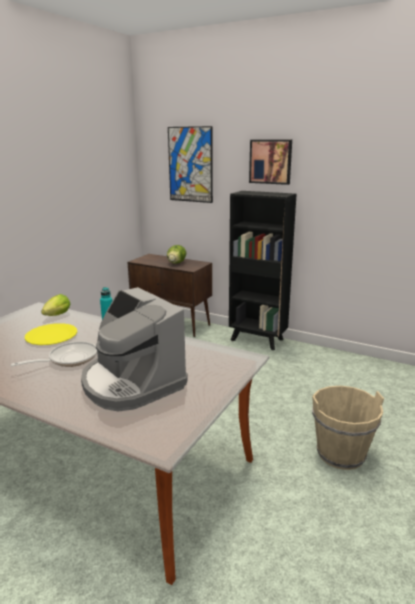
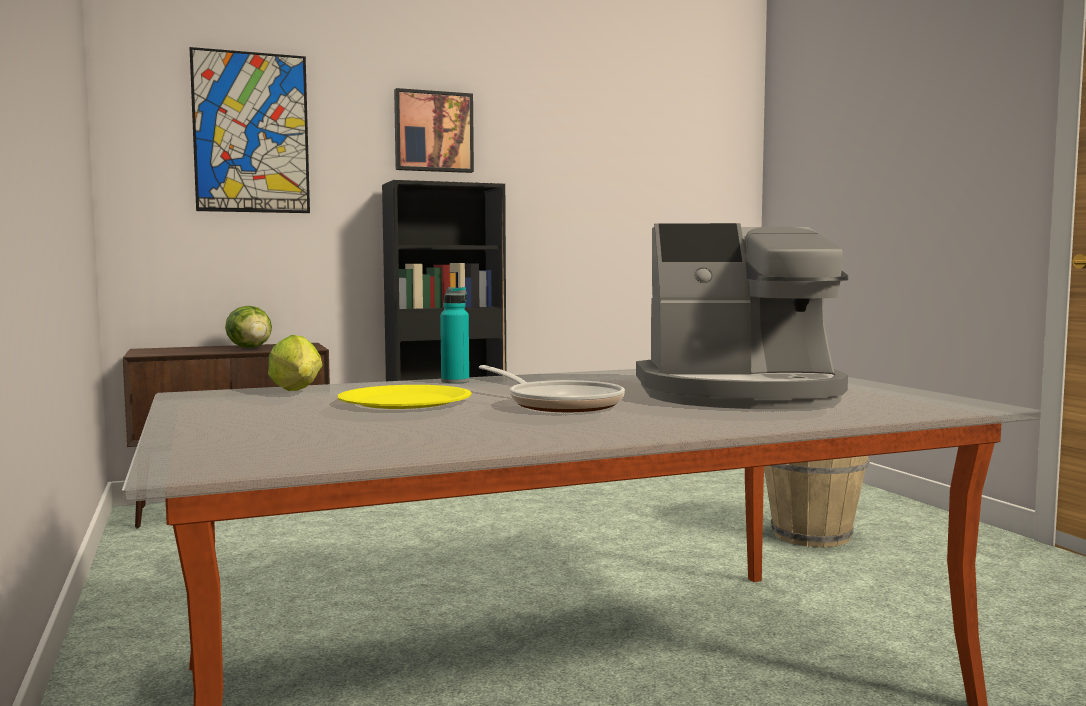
camera: 50 degrees left, 15 degrees down
(69, 359) = (559, 404): frying pan -> frying pan turned 135 degrees clockwise

